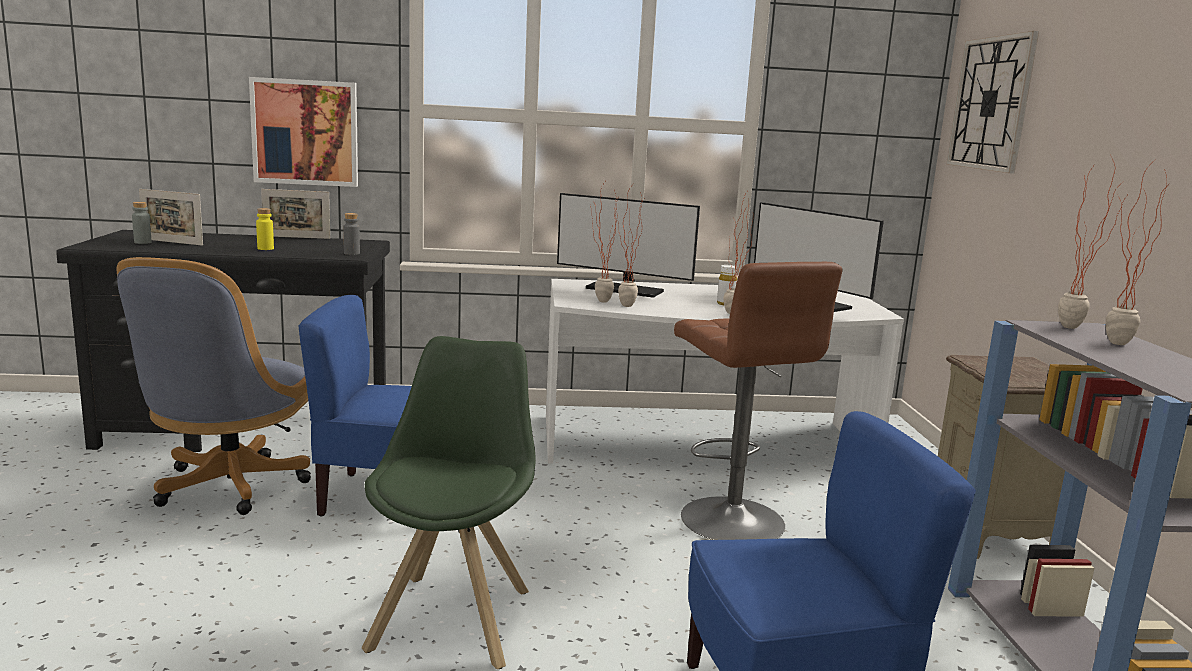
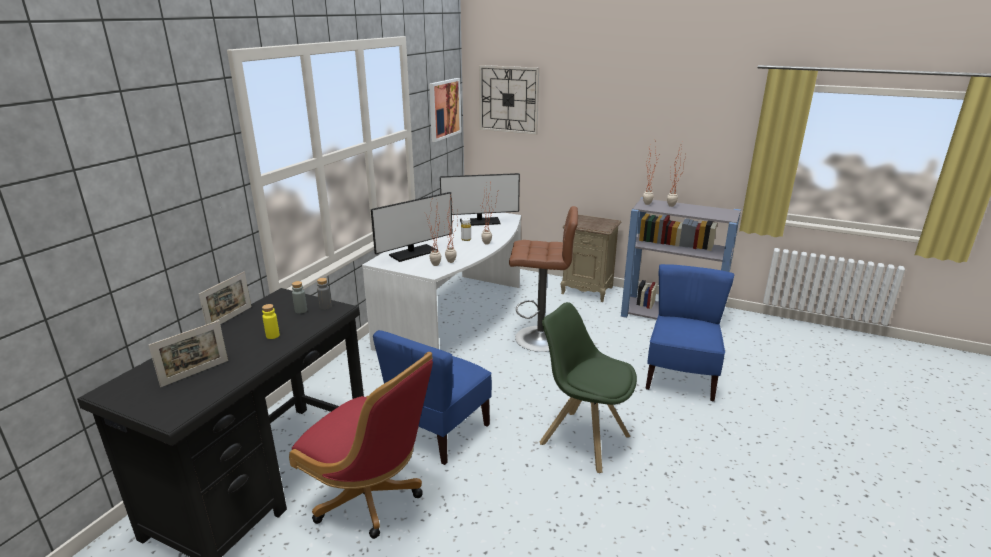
camera: 60 degrees left, 10 degrees up
(142, 242) = (181, 388): grey bottle -> grey bottle (301, 310)
(226, 491) = (375, 502): blue office chair -> red office chair
(305, 132) = (185, 230): picture -> picture (444, 109)

